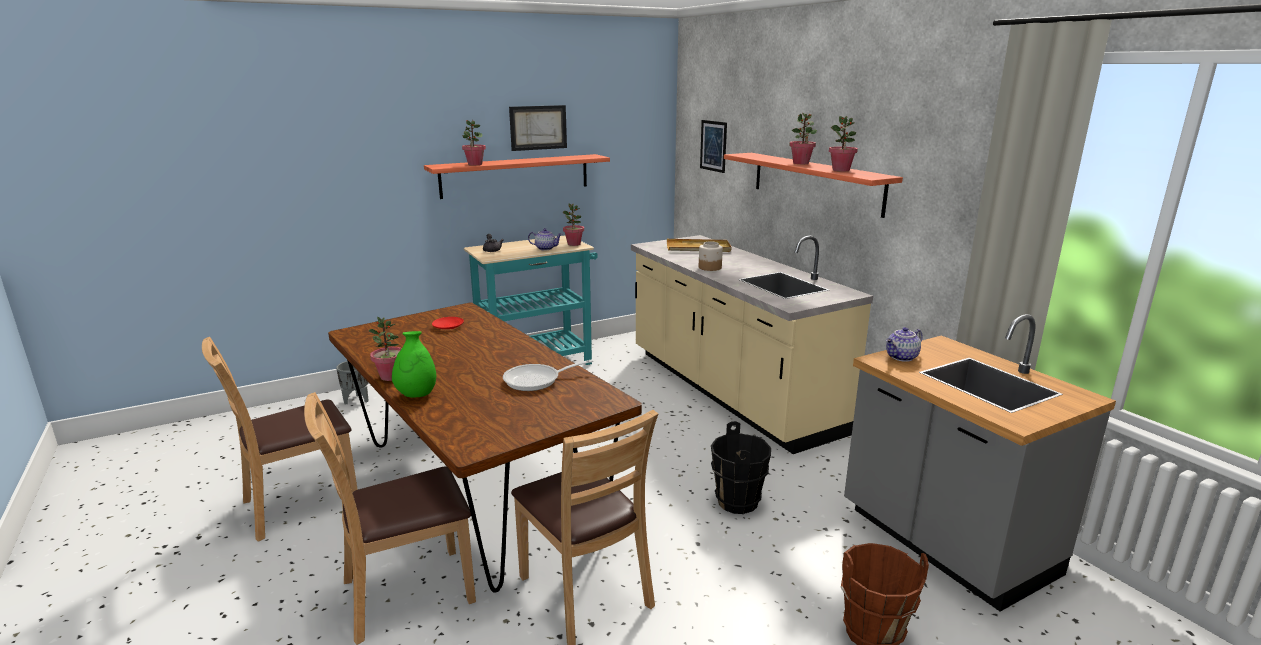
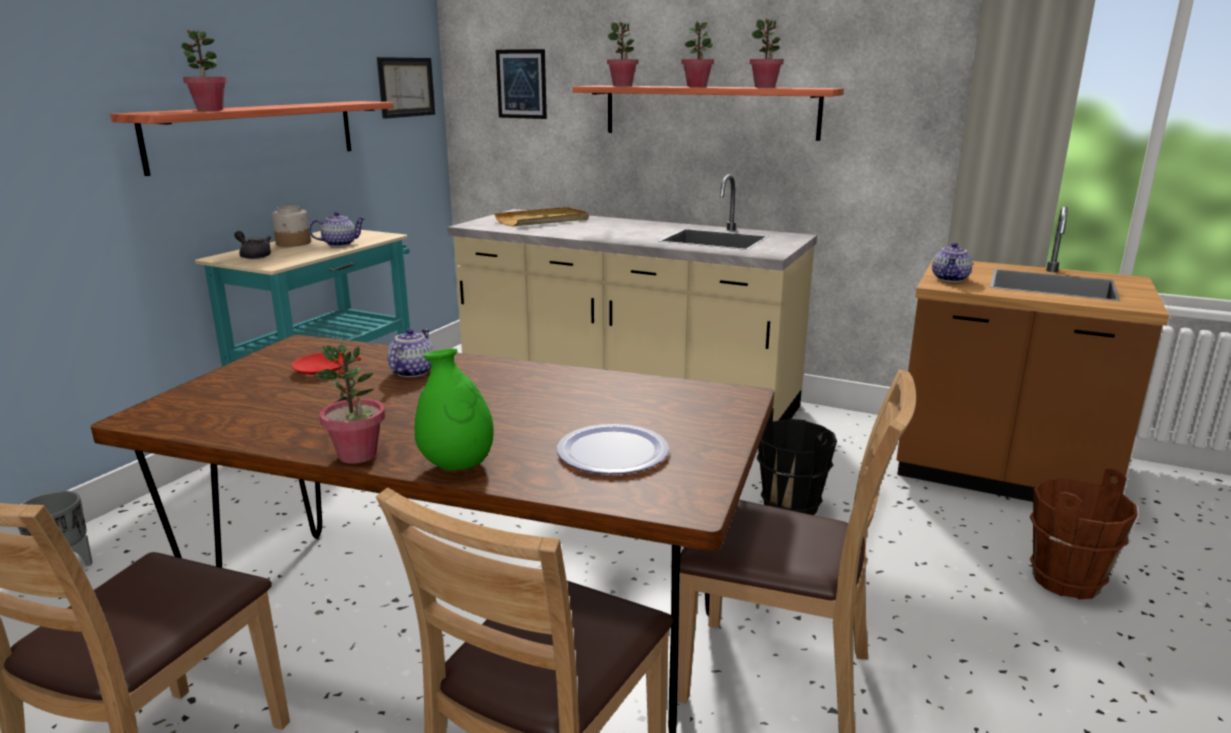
camera: 35 degrees left, 0 degrees up
(483, 338) = (411, 372): none -> teapot
(489, 411) = (612, 452): none -> plate
(537, 380) = (597, 399): frying pan -> none
(538, 127) = (280, 55): picture -> picture (406, 87)
(574, 244) = (371, 235): potted plant -> potted plant (622, 86)
(710, 268) = (602, 235): jar -> jar (293, 243)
(944, 544) = (1000, 477): grey counter -> brown counter

